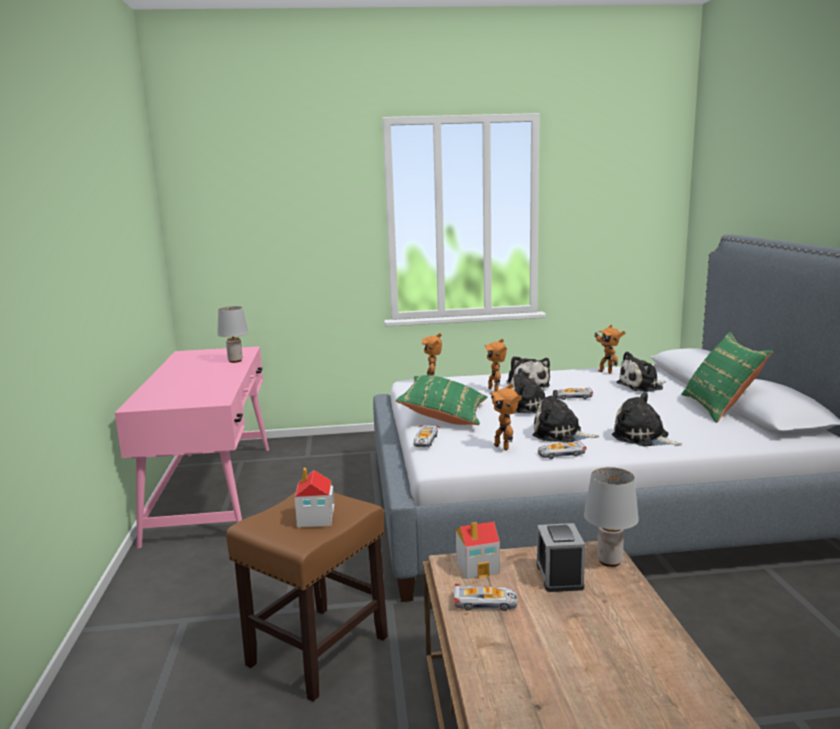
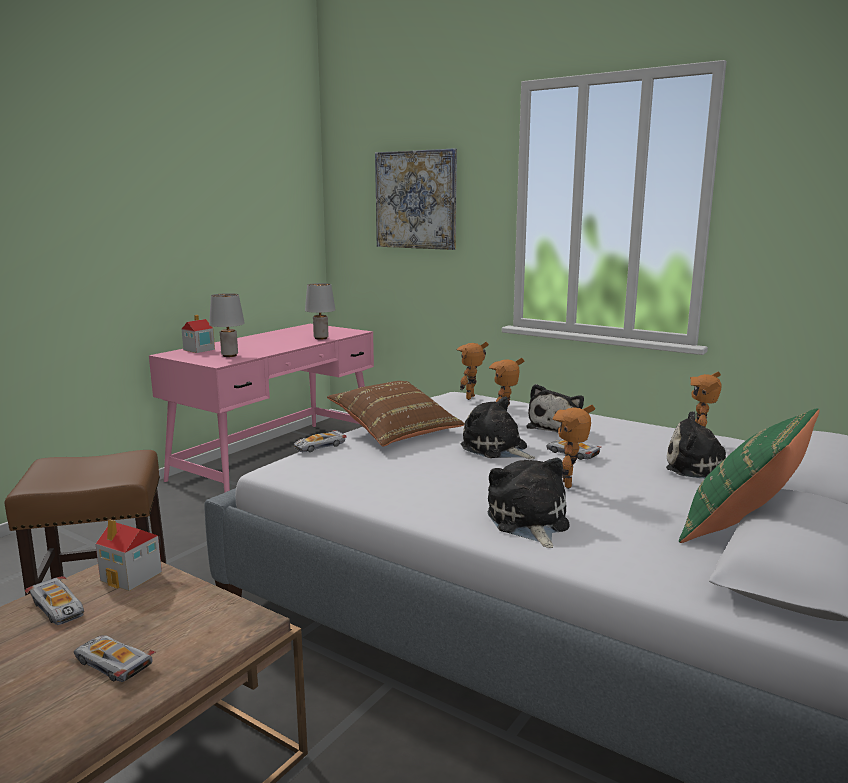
camera: 40 degrees right, 0 degrees up
(281, 218) = (416, 200): none -> picture
(315, 519) = (83, 474): toy house -> toy house (198, 350)
(444, 416) = (395, 431): green pillow -> brown pillow
(503, 446) = (364, 475): toy robot -> toy robot (571, 484)
(559, 576) = (156, 621): alarm clock -> none
(560, 434) = (449, 485): plush toy -> none
(561, 454) = (393, 503): toy car -> toy car (112, 663)
(610, 561) = (226, 635): grey table lamp -> grey table lamp (229, 355)

